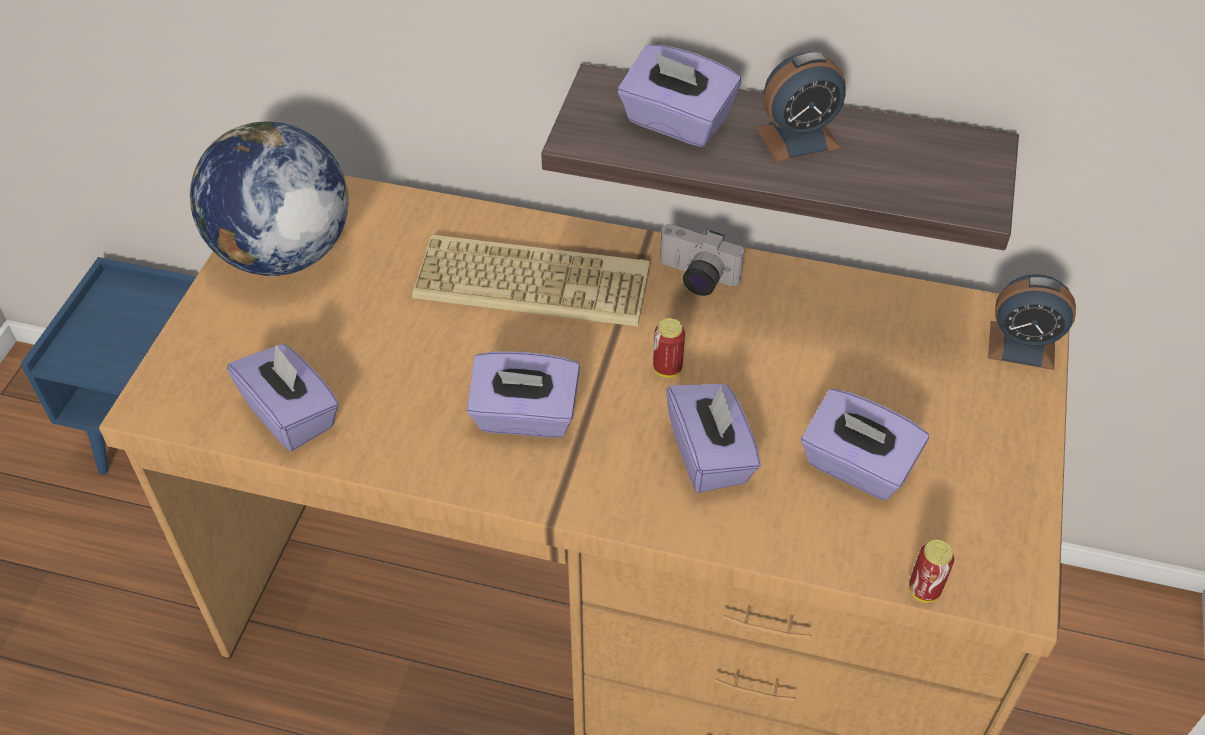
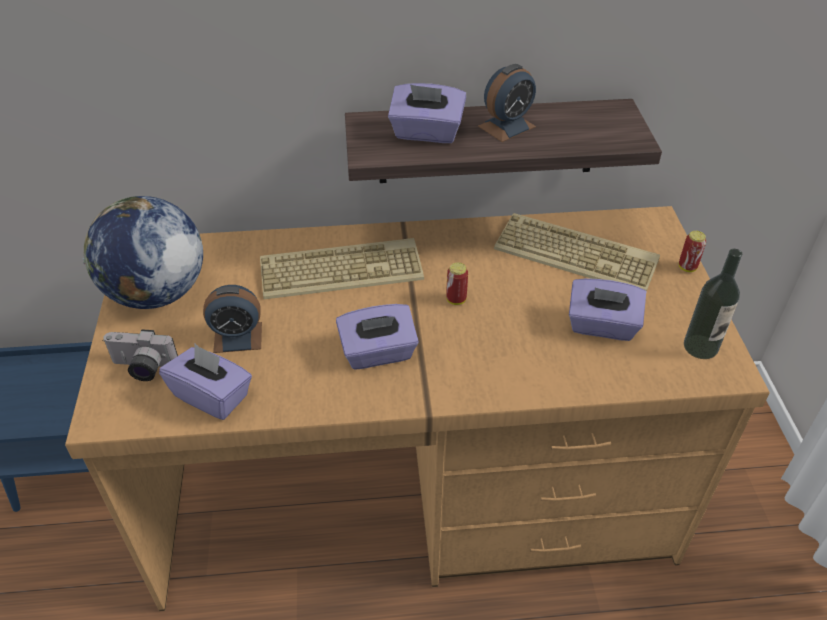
camera: 20 degrees left, 5 degrees down
(695, 278) = (445, 242): camera -> camera (142, 368)
(710, 455) = (510, 344): purple tissue box -> none
(879, 345) = (577, 253): none -> keyboard
(924, 590) = (680, 386): can -> can (687, 267)
(988, 540) = (700, 347): none -> bottle
(1021, 345) = (658, 233): alarm clock -> alarm clock (238, 337)

